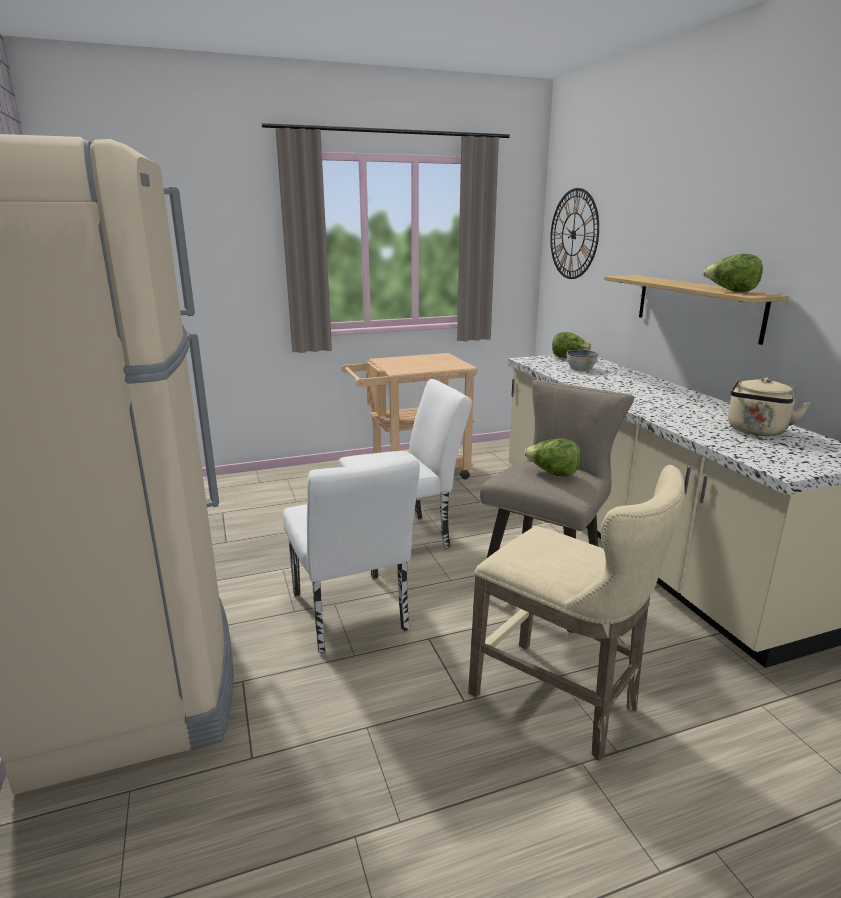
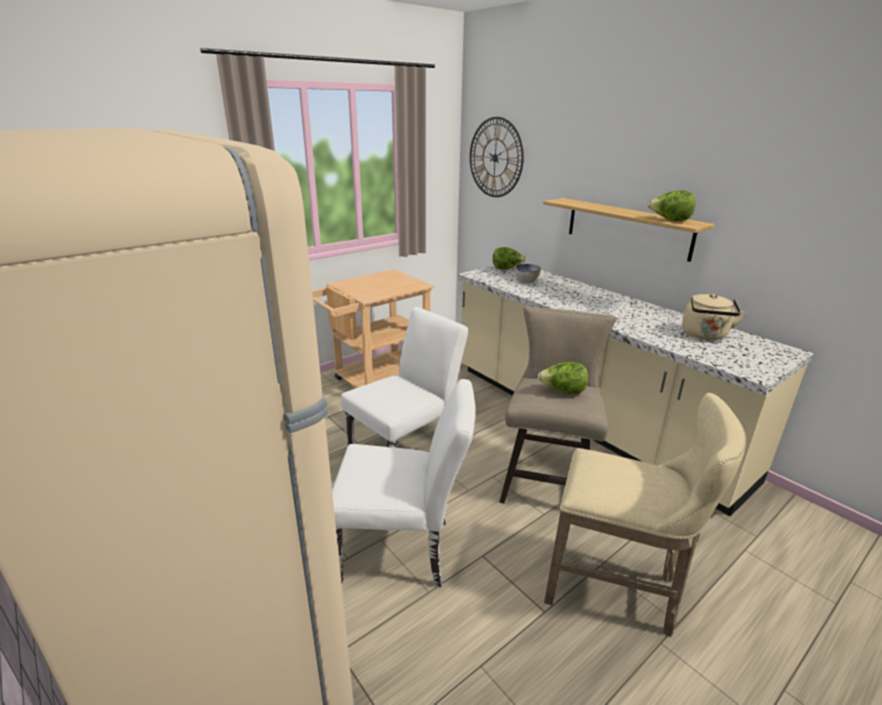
camera: 20 degrees left, 5 degrees up
(352, 617) = (405, 551): white chair -> white chair turned 45 degrees counterclockwise

